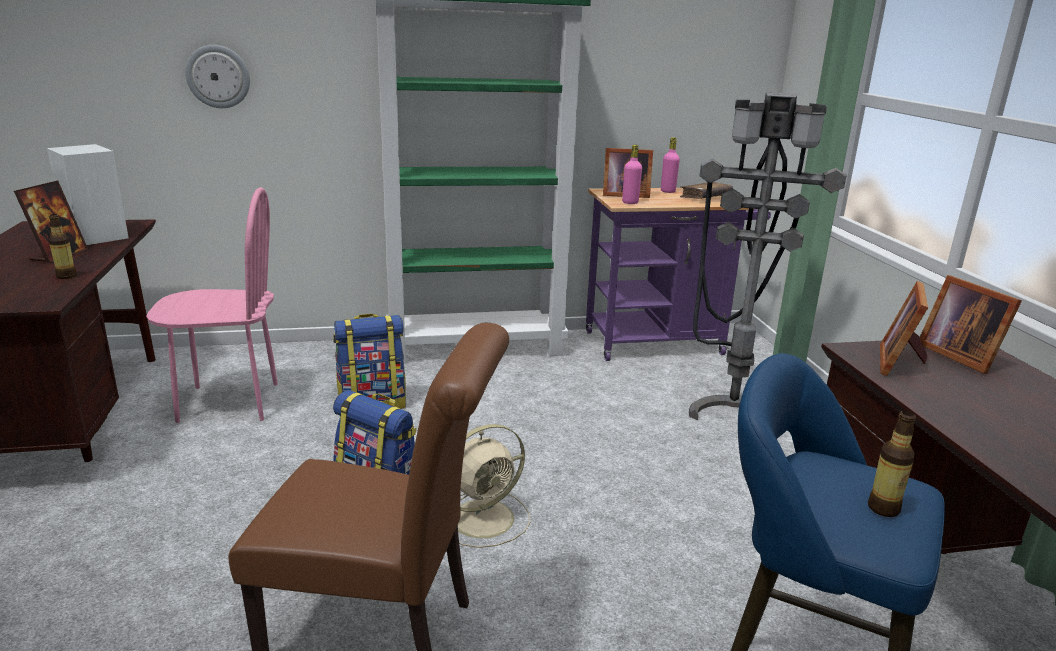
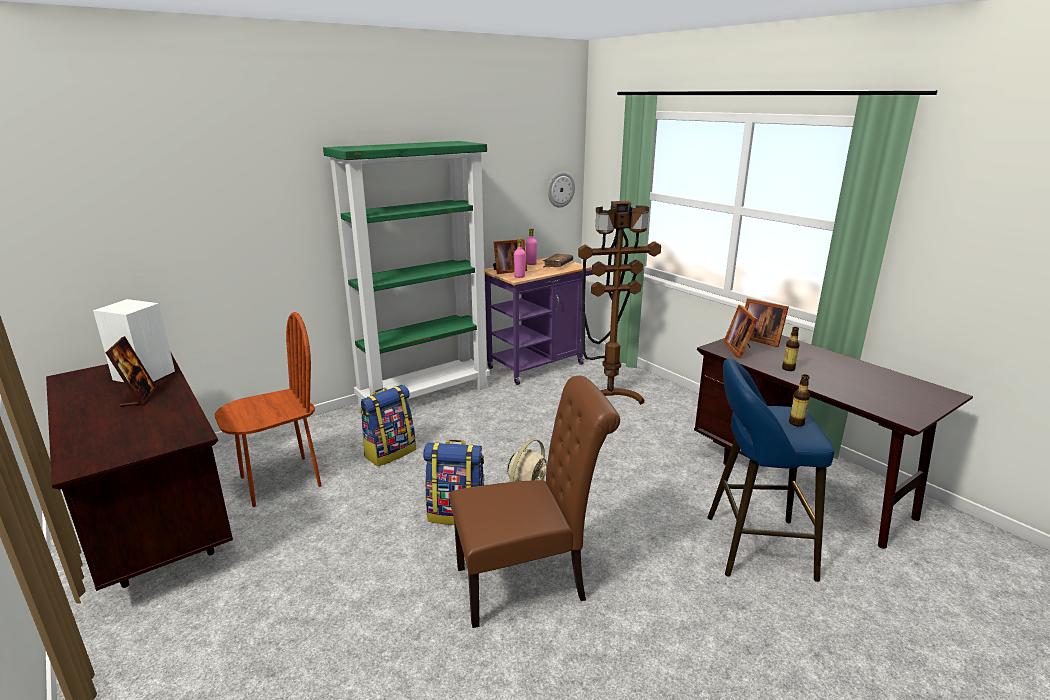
camera: 25 degrees left, 0 degrees up
(66, 276) = (176, 412): bottle -> bottle (788, 369)
(218, 76) = (209, 227): wall clock -> wall clock (560, 189)
(229, 402) = (280, 481): pink chair -> brown chair
(732, 407) = (611, 395): grey floor lamp -> brown floor lamp

